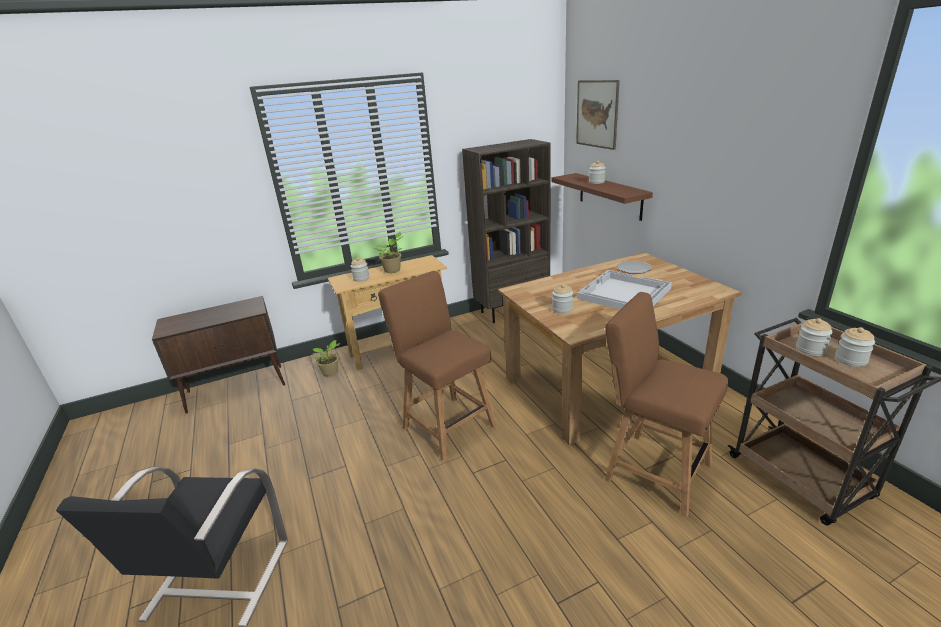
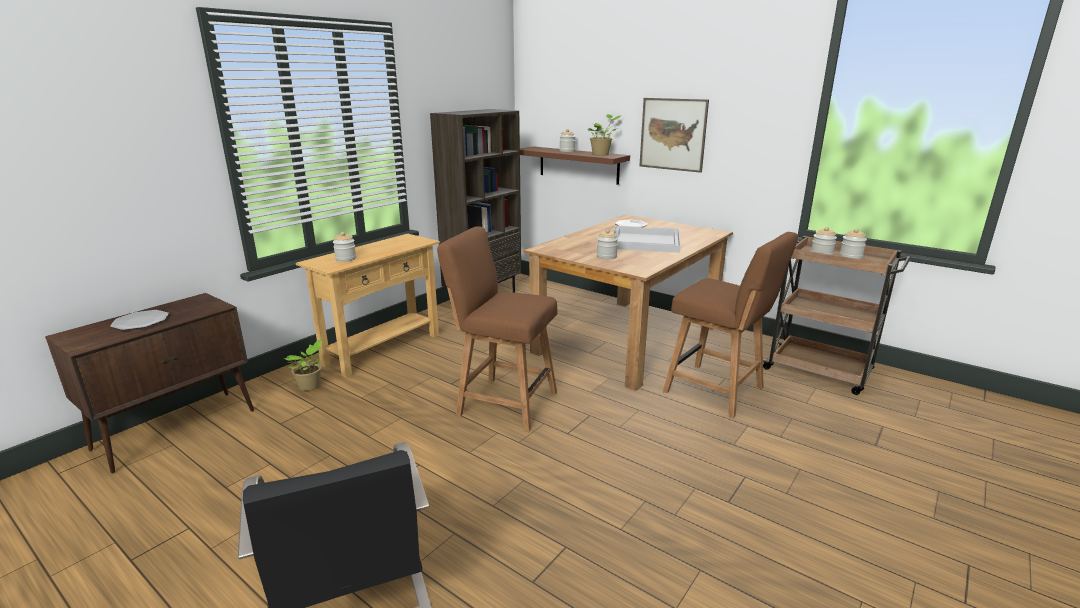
camera: 30 degrees left, 5 degrees down
(207, 316) = (140, 321): none -> plate
(393, 270) = (378, 249): potted plant -> potted plant (601, 154)
(597, 114) = (558, 84): picture -> picture (672, 134)
(653, 470) = (718, 391): brown chair -> brown chair turned 150 degrees counterclockwise

